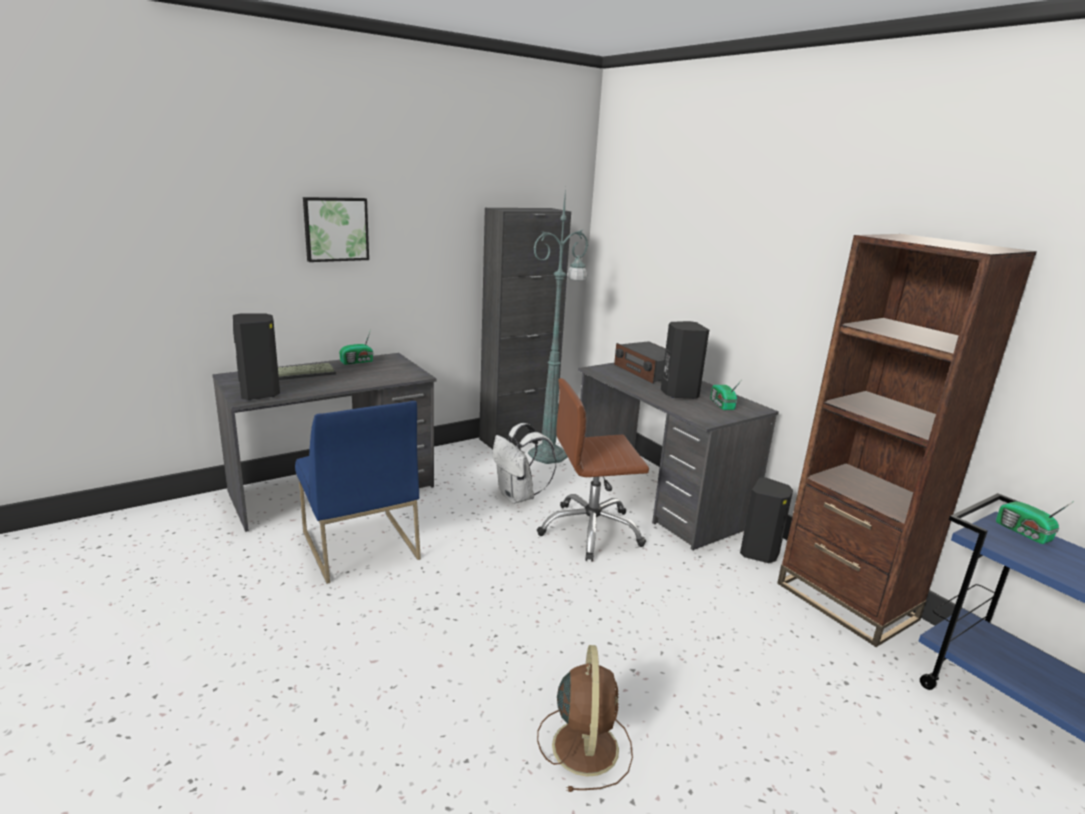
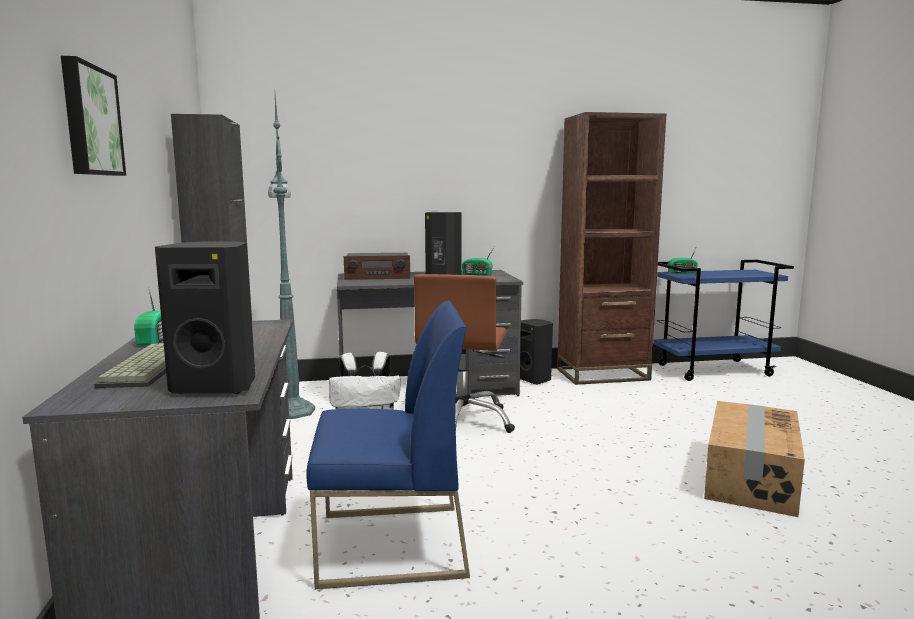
camera: 65 degrees left, 10 degrees down
(585, 744) = (749, 478): brown fan -> cardboard box

